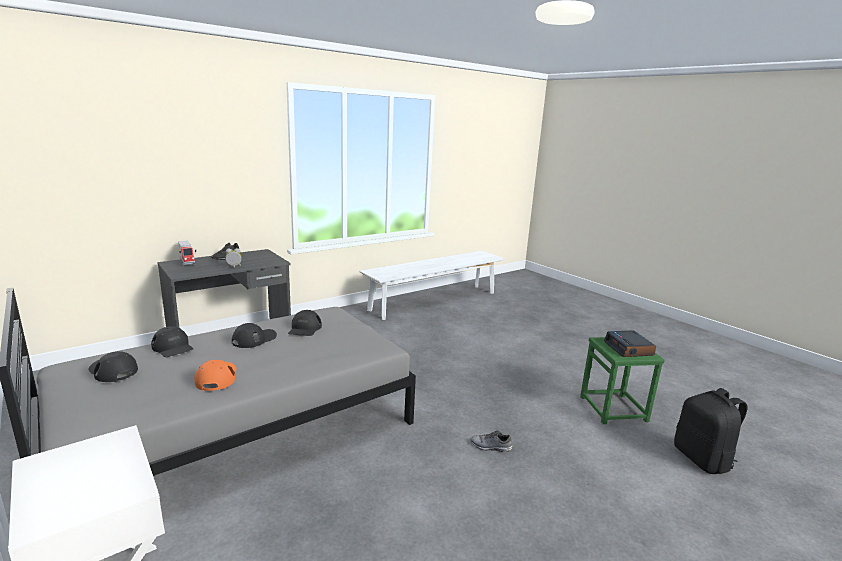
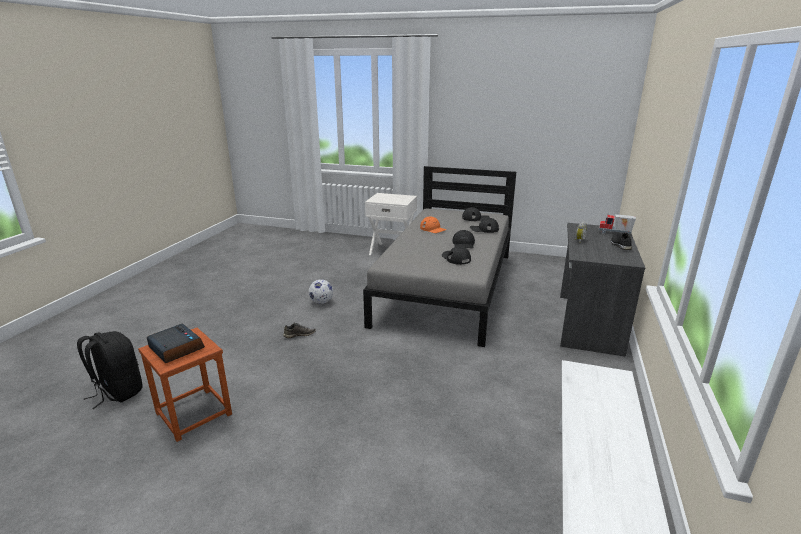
camera: 145 degrees right, 5 degrees up
(425, 492) = (321, 302): none -> football
(613, 409) = (193, 414): green stool -> brown stool

